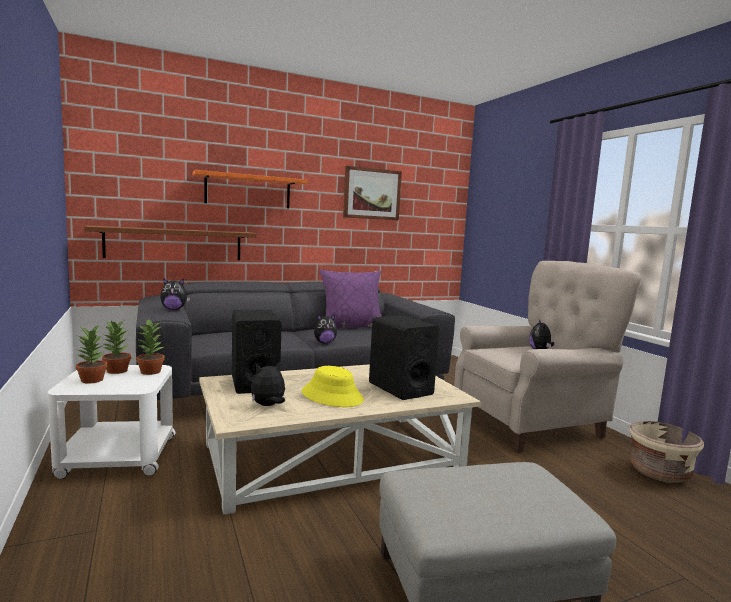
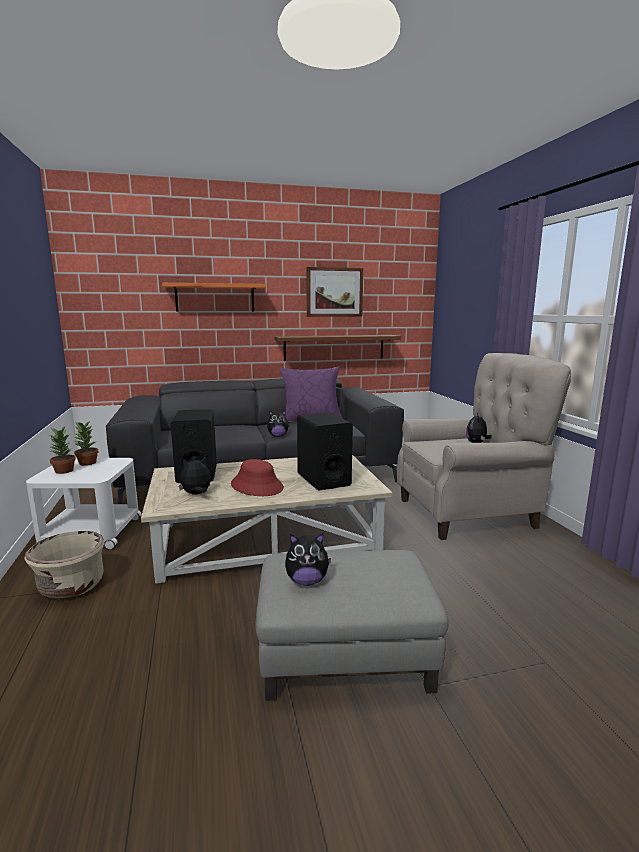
camera: 10 degrees right, 5 degrees up
(151, 371) = (114, 463): potted plant -> none
(174, 244) = (153, 349): brown shelf -> brown shelf (334, 347)
(174, 309) = (144, 409): plush toy -> plush toy (307, 581)
(332, 396) = (257, 486): yellow hat -> red hat
(659, 473) = (578, 564): beige planter -> beige planter (71, 586)

